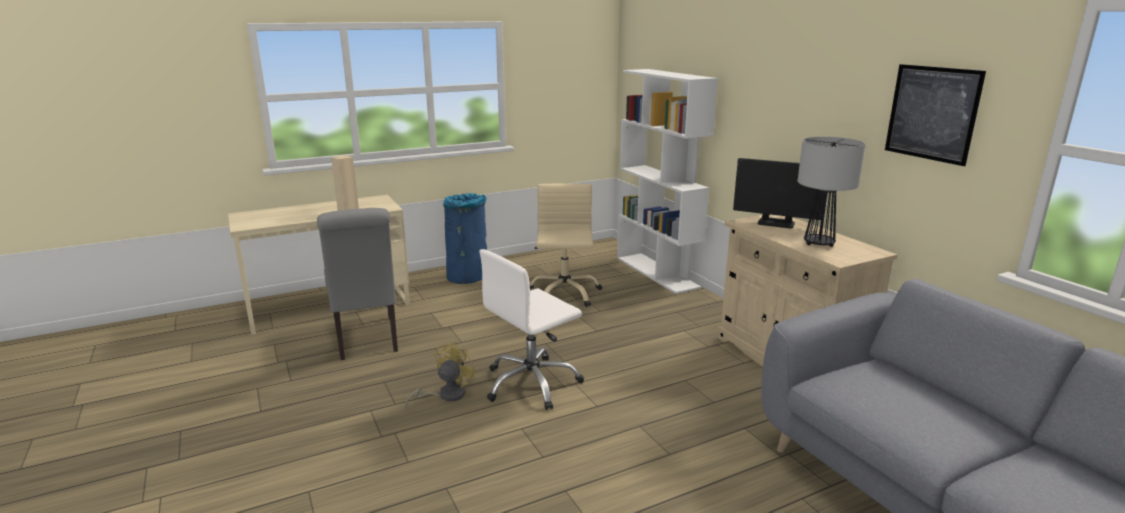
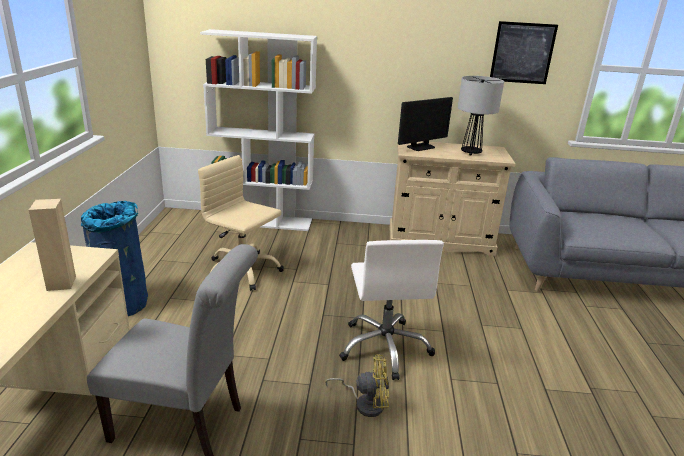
camera: 60 degrees left, 5 degrees up
(446, 395) = (365, 403): yellow fan -> yellow fan turned 120 degrees clockwise

